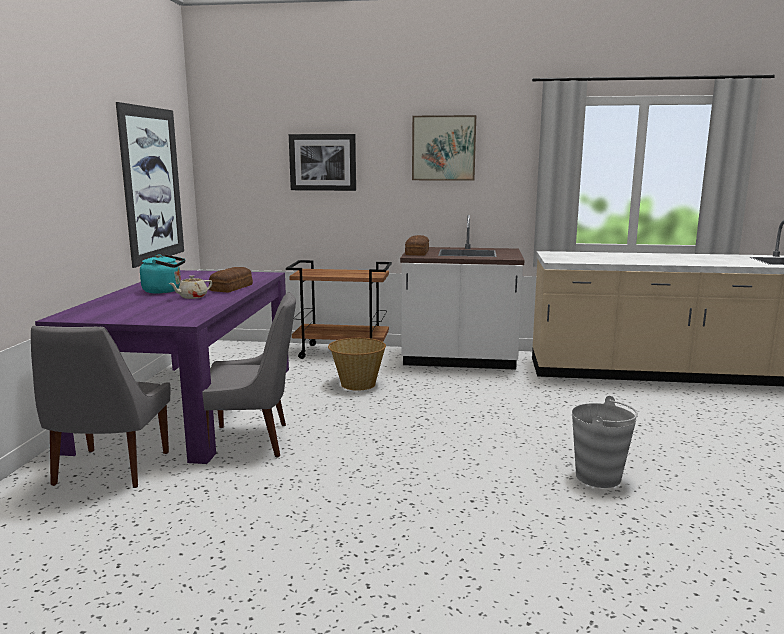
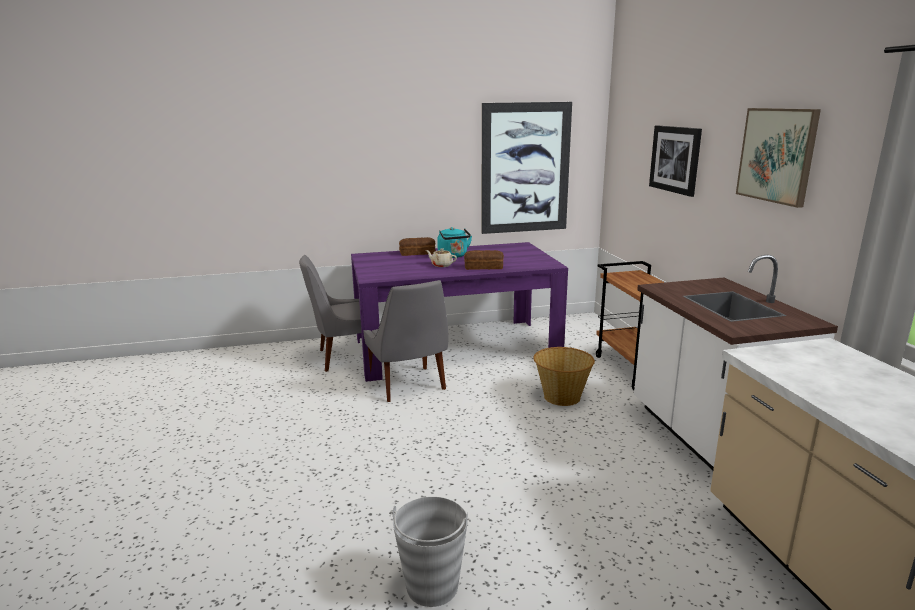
camera: 70 degrees right, 5 degrees up
(418, 252) = (684, 286): bread -> bread (418, 253)

